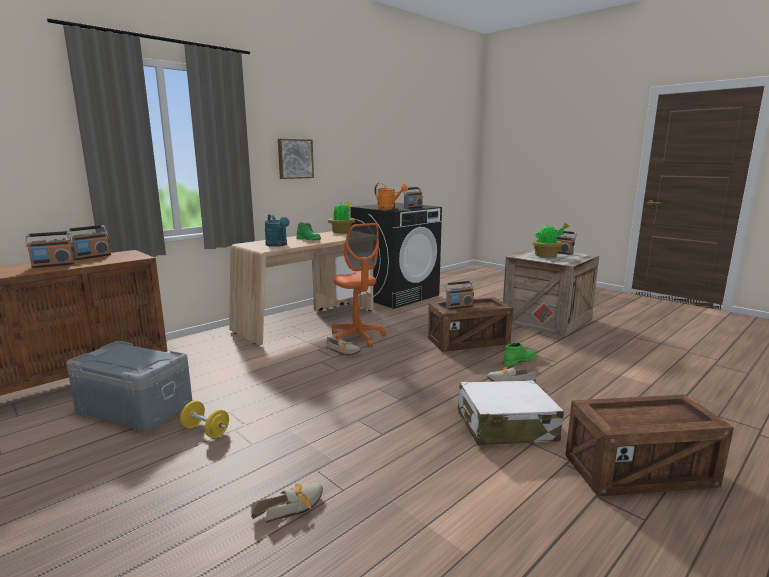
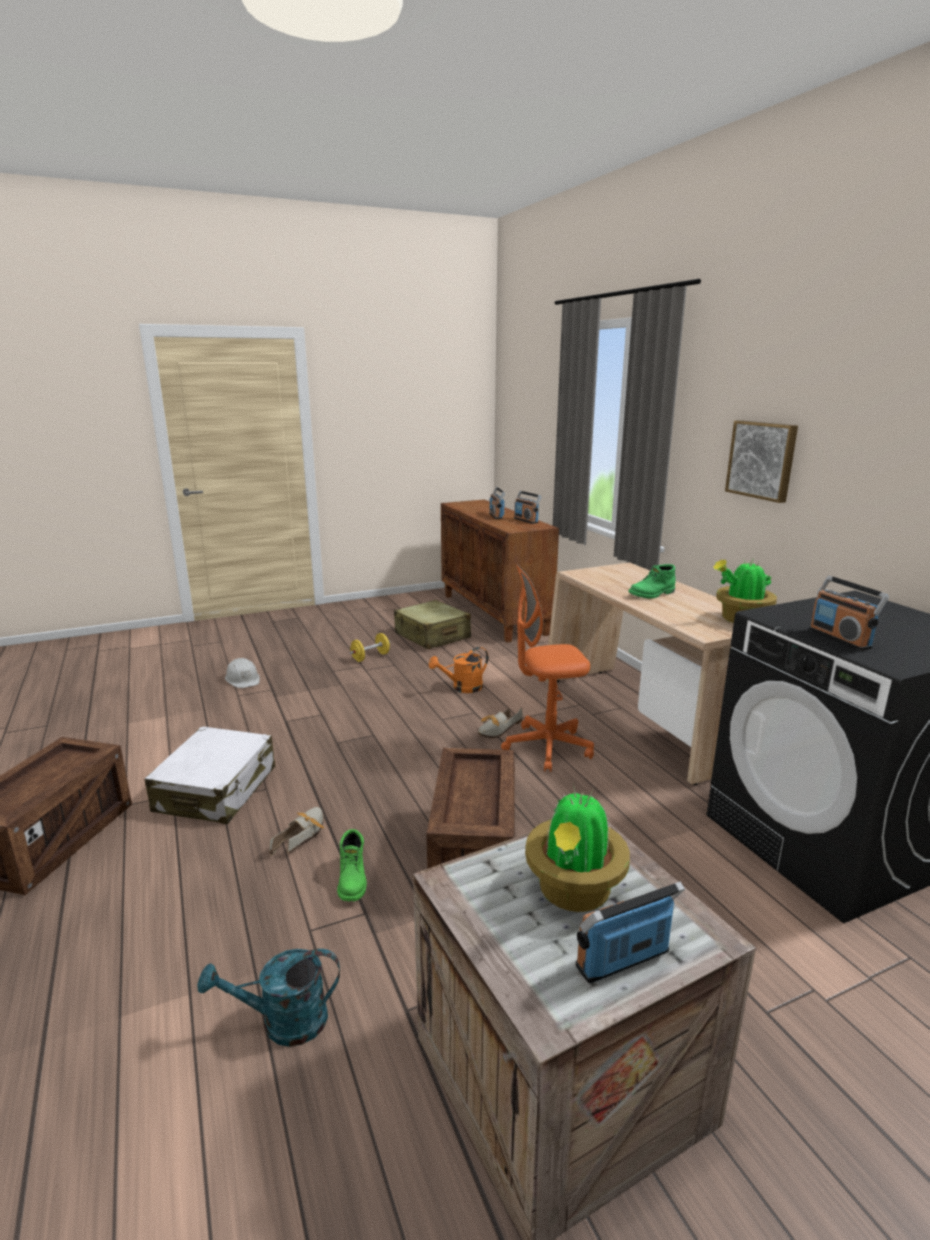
camera: 110 degrees right, 5 degrees up
(136, 408) = (432, 636): grey storage box -> beige suitcase
(278, 245) = (606, 578): turquoise watering can -> turquoise watering can (283, 1022)
(294, 507) = (243, 679): shoe -> white hard hat
(389, 208) = (802, 614): orange watering can -> orange watering can (462, 688)
(459, 307) = (479, 778): radio -> none

